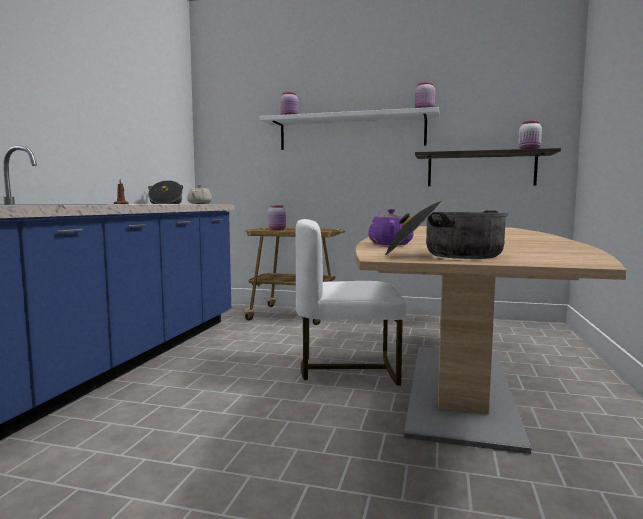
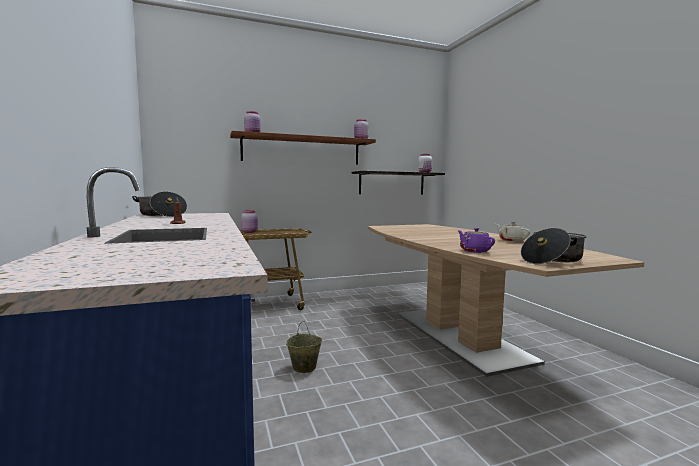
camera: 35 degrees left, 0 degrees up
(200, 204) = (202, 214): beige teapot -> beige teapot (511, 240)
(224, 372) = (304, 367): none -> beige bucket
(348, 368) = (381, 339): white chair -> none
(351, 132) = (302, 150): white shelf -> brown shelf

